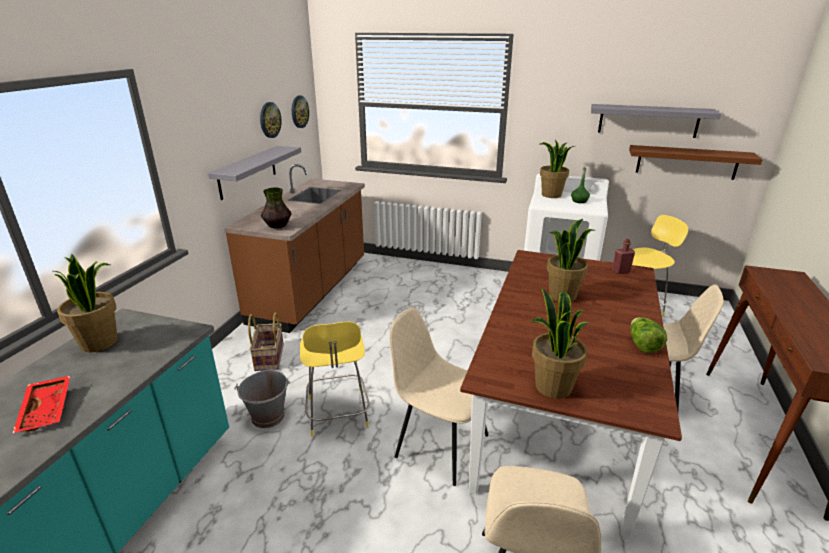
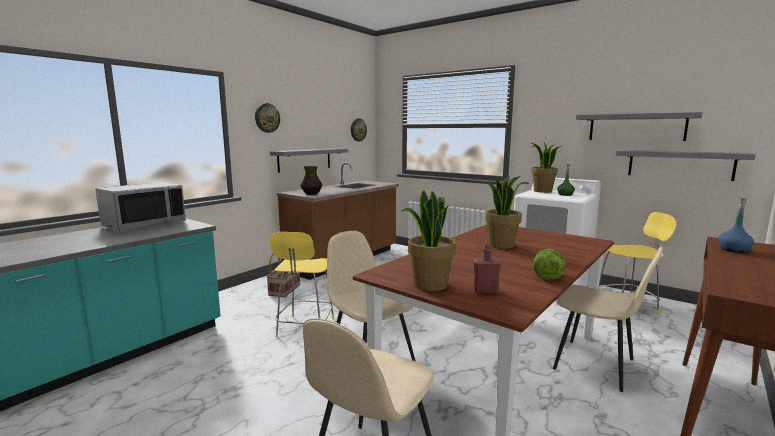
camera: 20 degrees right, 15 degrees down
(48, 410) = (81, 242): red tray -> none
(100, 342) = (144, 224): potted plant -> grey microwave
(268, 417) = (256, 321): grey bucket -> none
(269, 120) = (330, 129): wall clock -> wall clock (267, 118)
(621, 271) = (576, 239): red bottle -> red bottle (485, 291)
(686, 162) = (679, 164): brown shelf -> grey shelf
(780, 288) = (734, 250): none -> blue bottle

